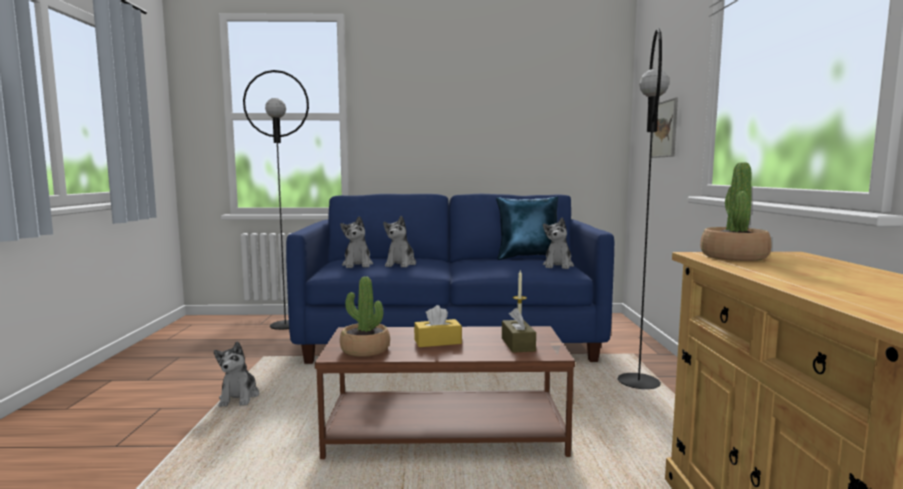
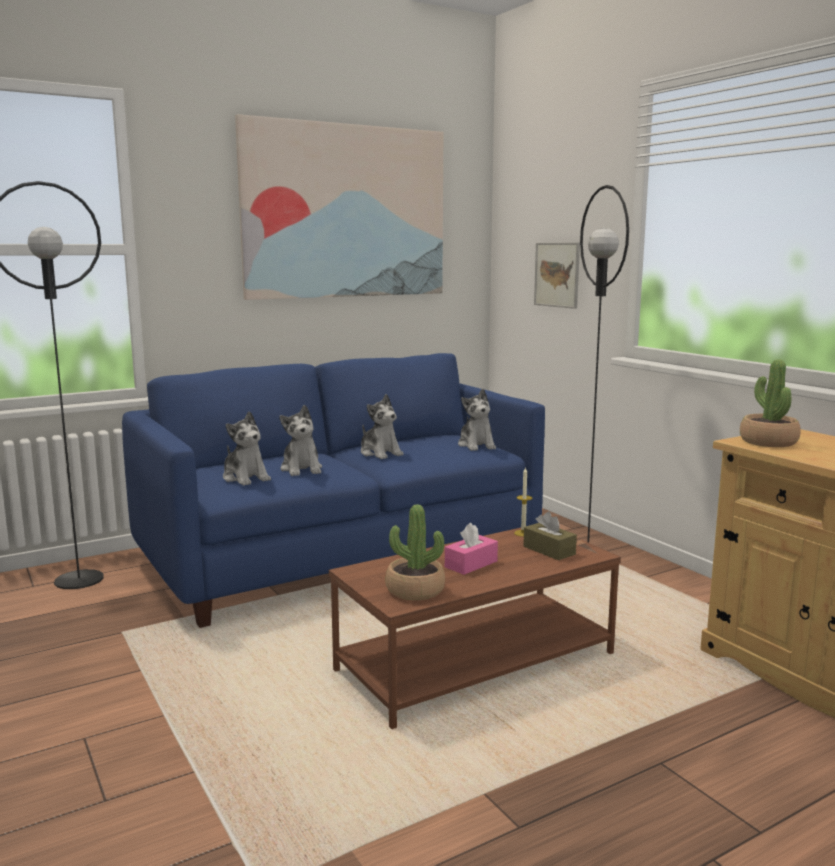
camera: 30 degrees left, 5 degrees up
(239, 397) = (178, 693): plush toy -> plush toy (380, 453)
(437, 342) = (471, 564): yellow tissue box -> pink tissue box
(499, 89) = (345, 212): none -> picture
(529, 257) = (425, 437): blue pillow -> none

